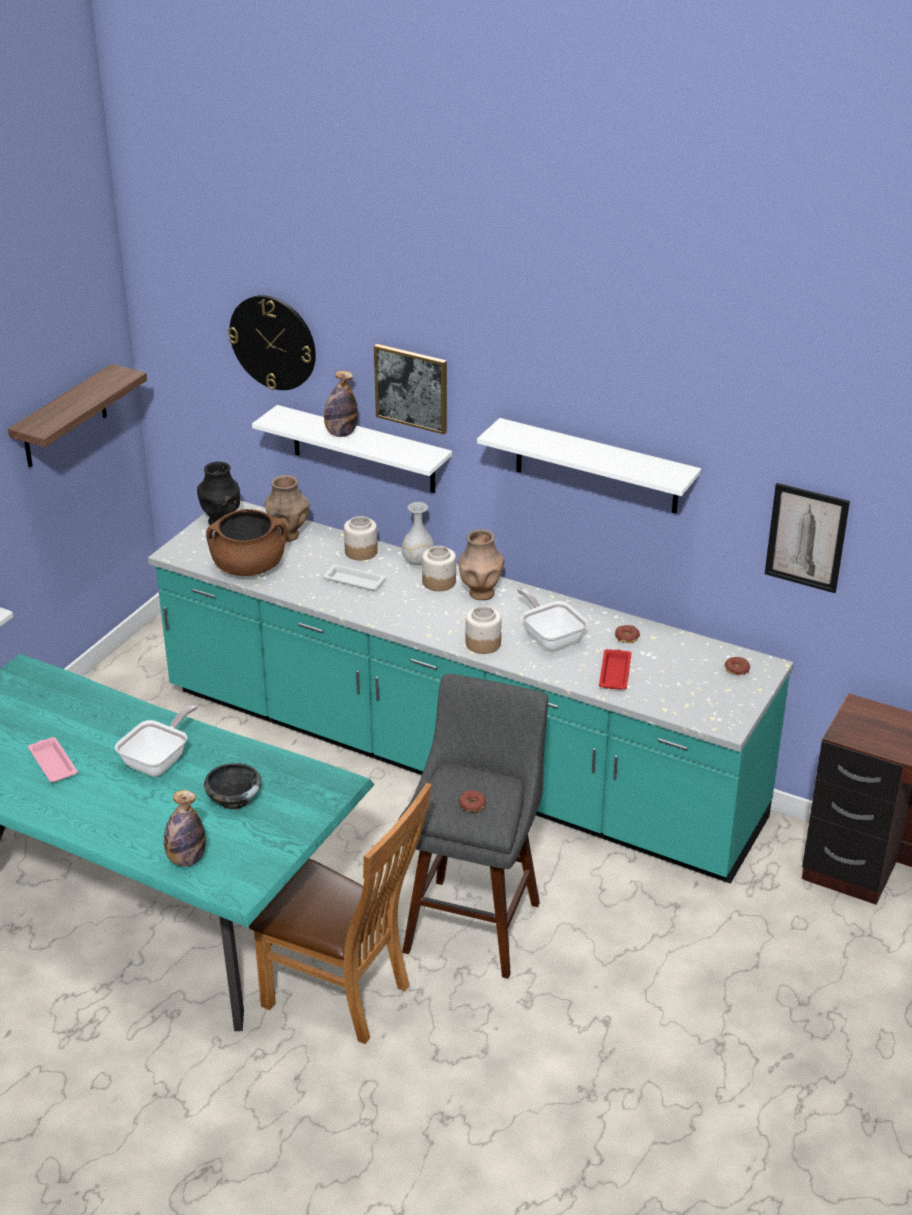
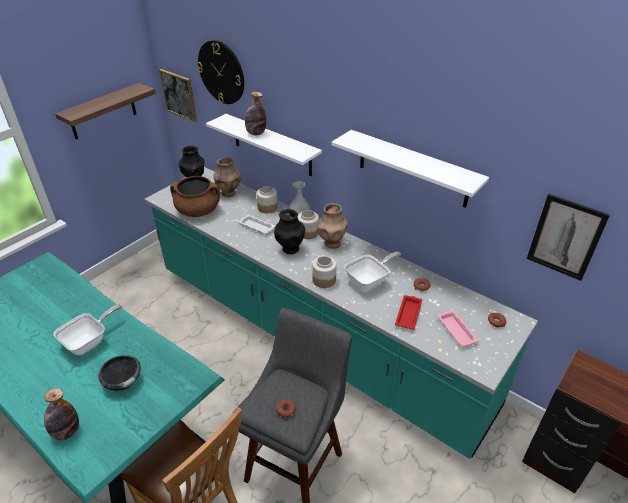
camera: 10 degrees right, 5 degrees up
(52, 763) = (23, 334): pink tray -> pink tray (456, 330)
(411, 388) = (298, 106): picture -> picture (179, 95)
(419, 608) = (290, 249): none -> black vase
(550, 637) = (369, 281): frying pan -> frying pan turned 75 degrees clockwise

